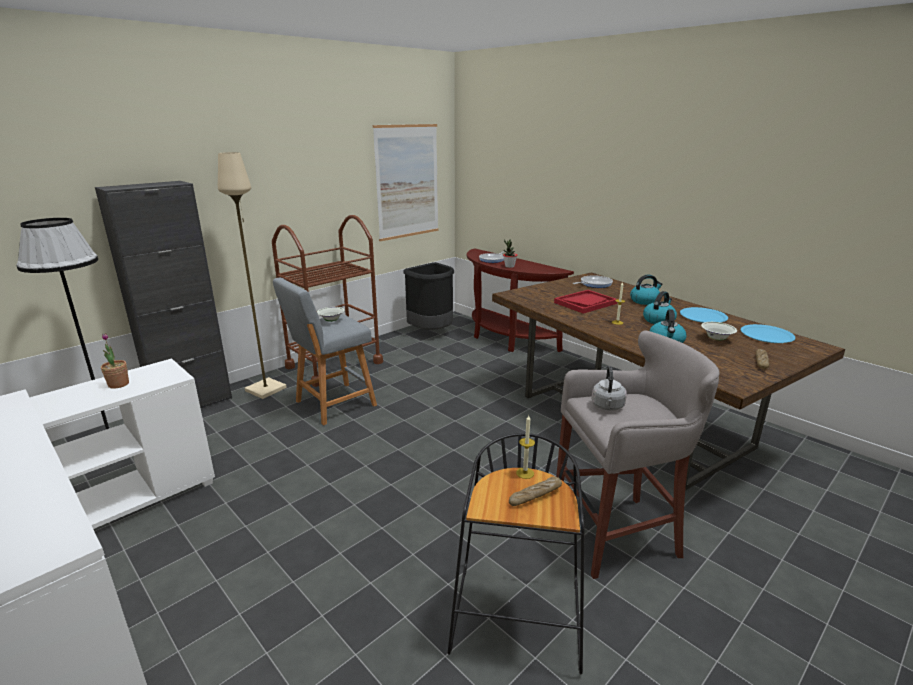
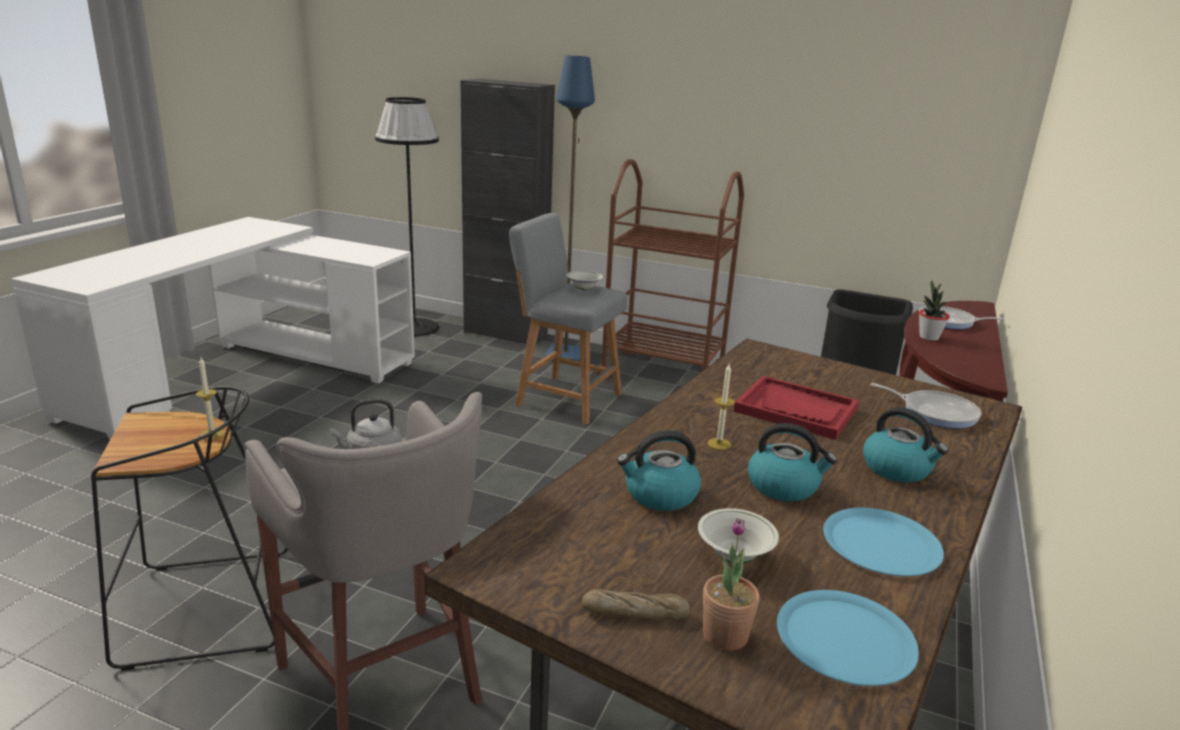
camera: 65 degrees right, 0 degrees up
(118, 384) = (346, 249): potted plant -> potted plant (725, 635)
(265, 389) = (566, 355): beige floor lamp -> blue floor lamp
(407, 182) = (901, 147): picture -> none
(535, 496) = (161, 443): bread -> none

